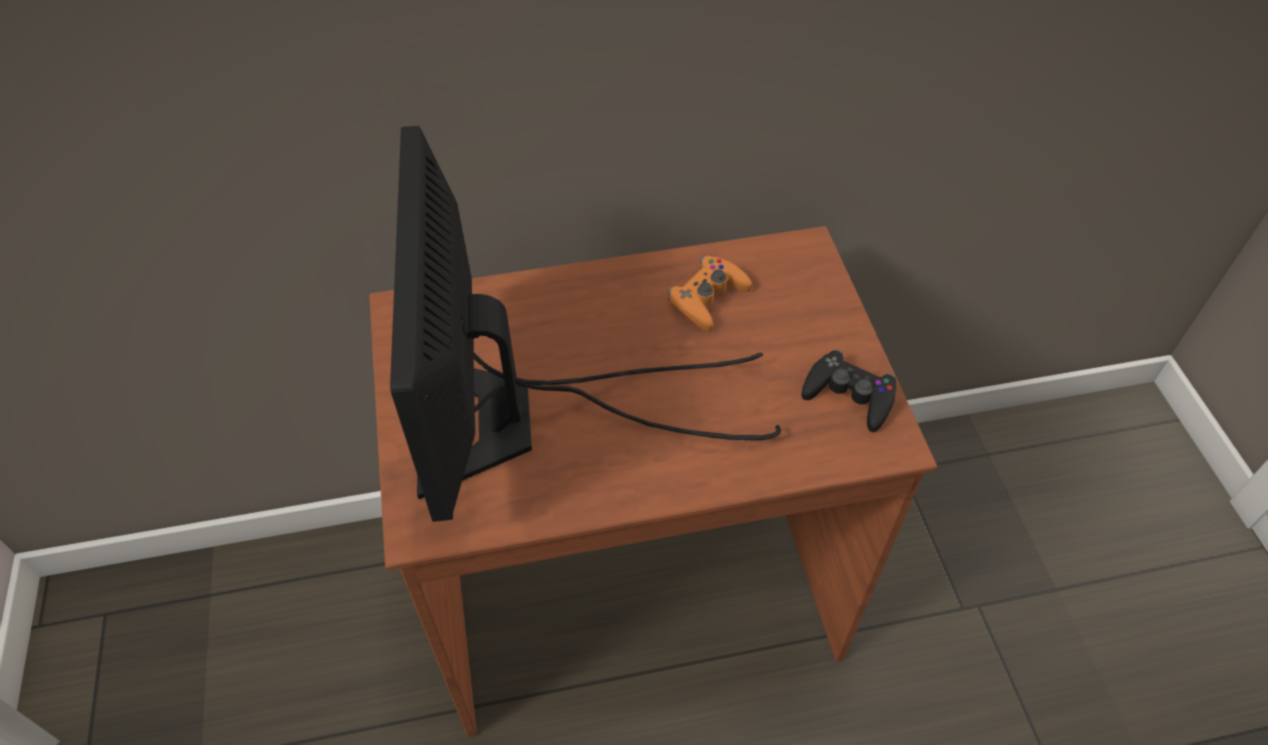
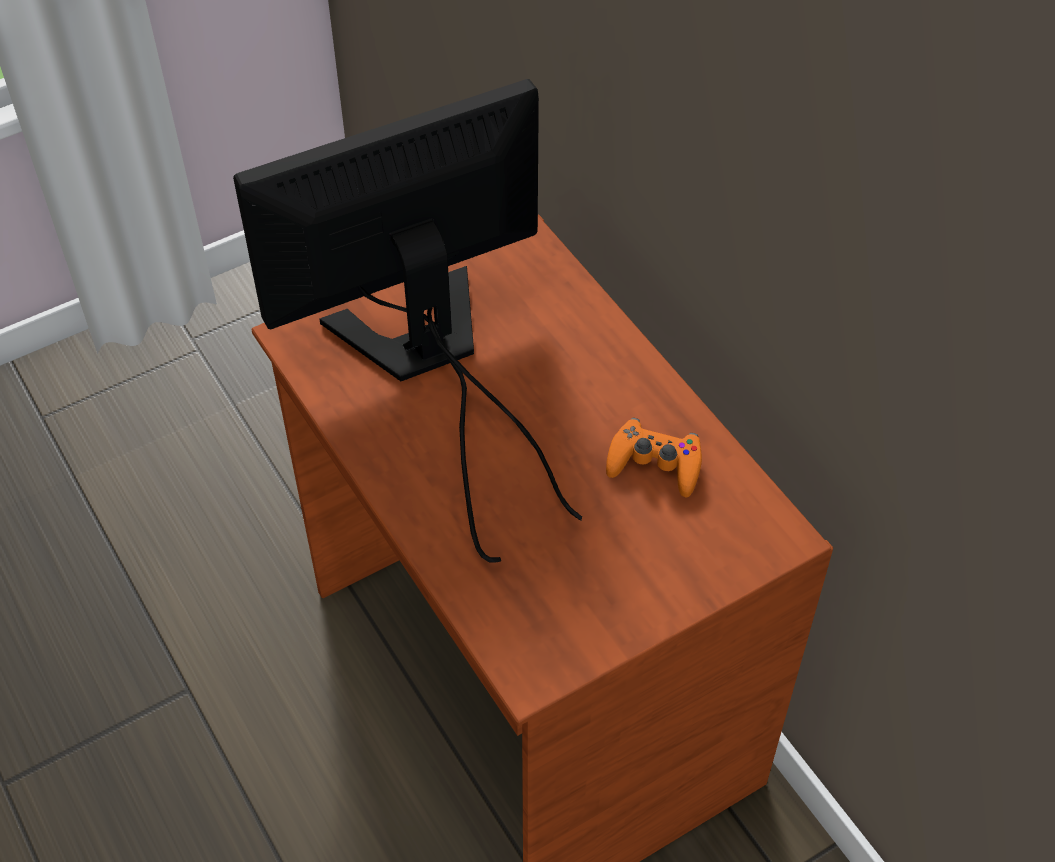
camera: 70 degrees right, 0 degrees up
(849, 395) = (577, 621): black game controller -> none

